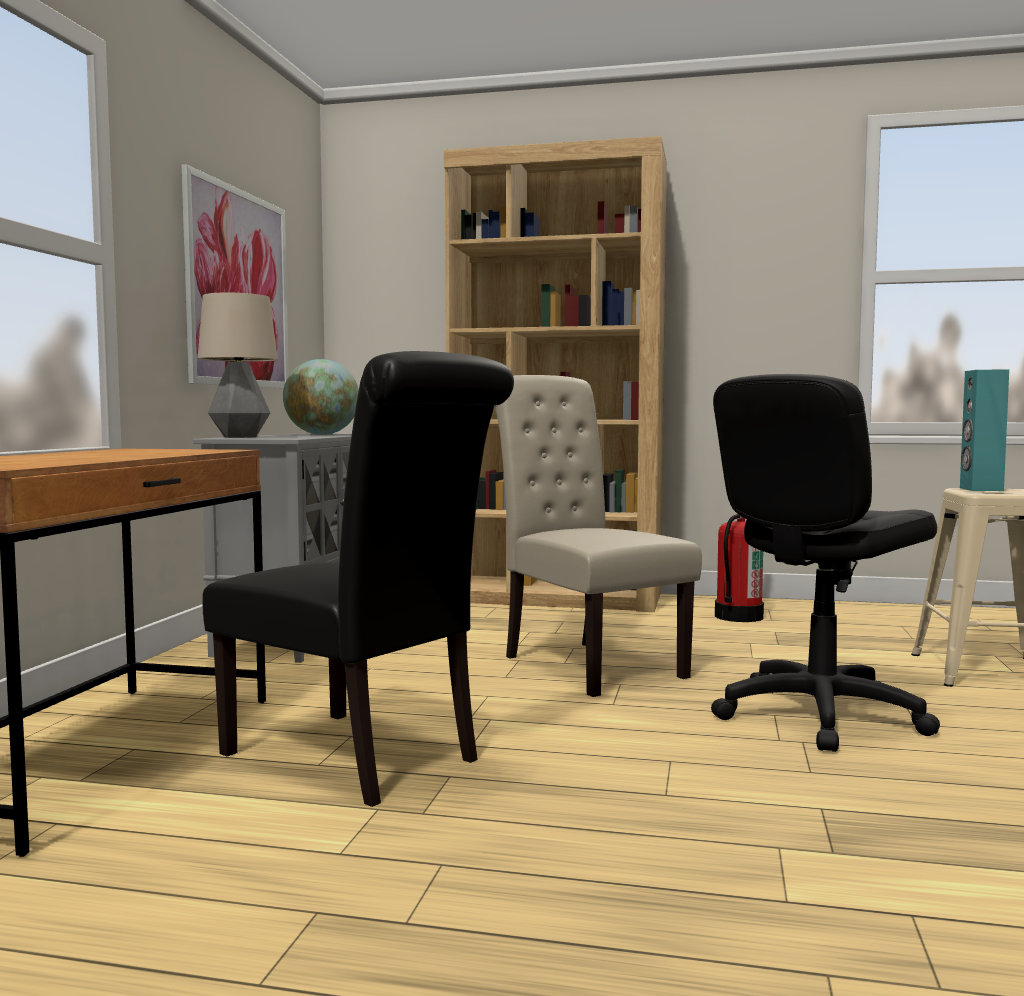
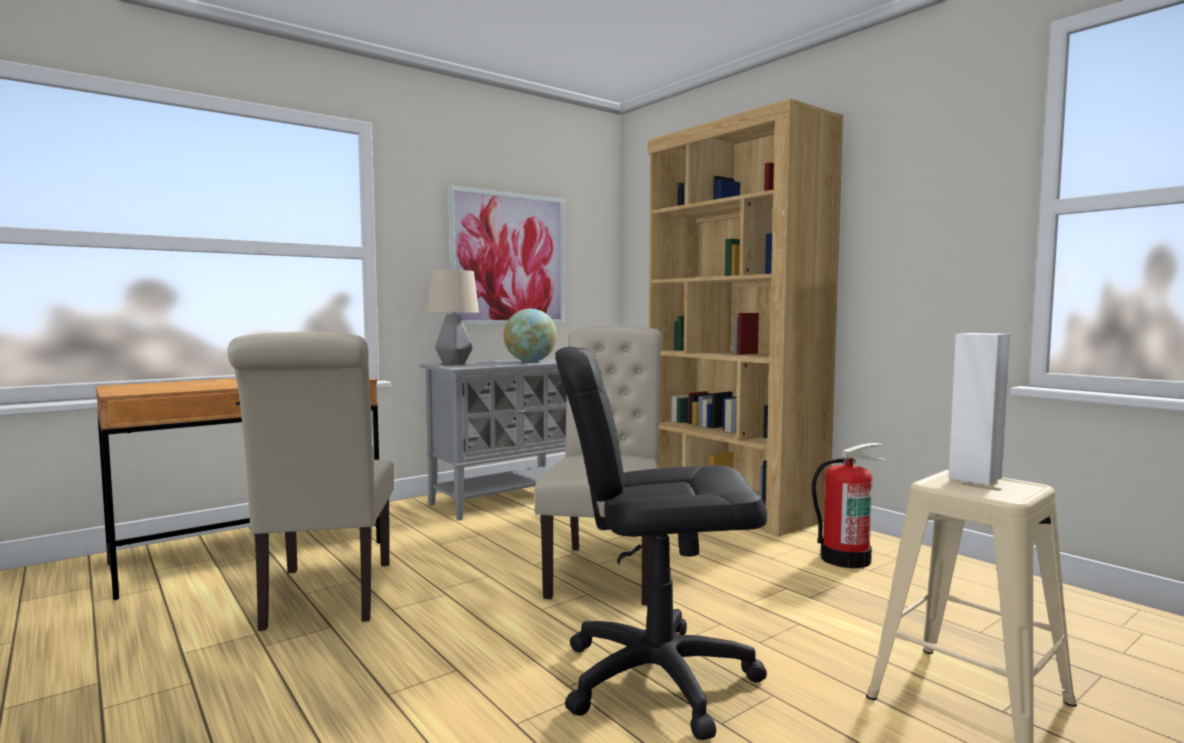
camera: 40 degrees right, 0 degrees up
(362, 759) = (326, 598): black chair -> beige chair
(980, 489) = (974, 477): turquoise speaker -> white speaker

